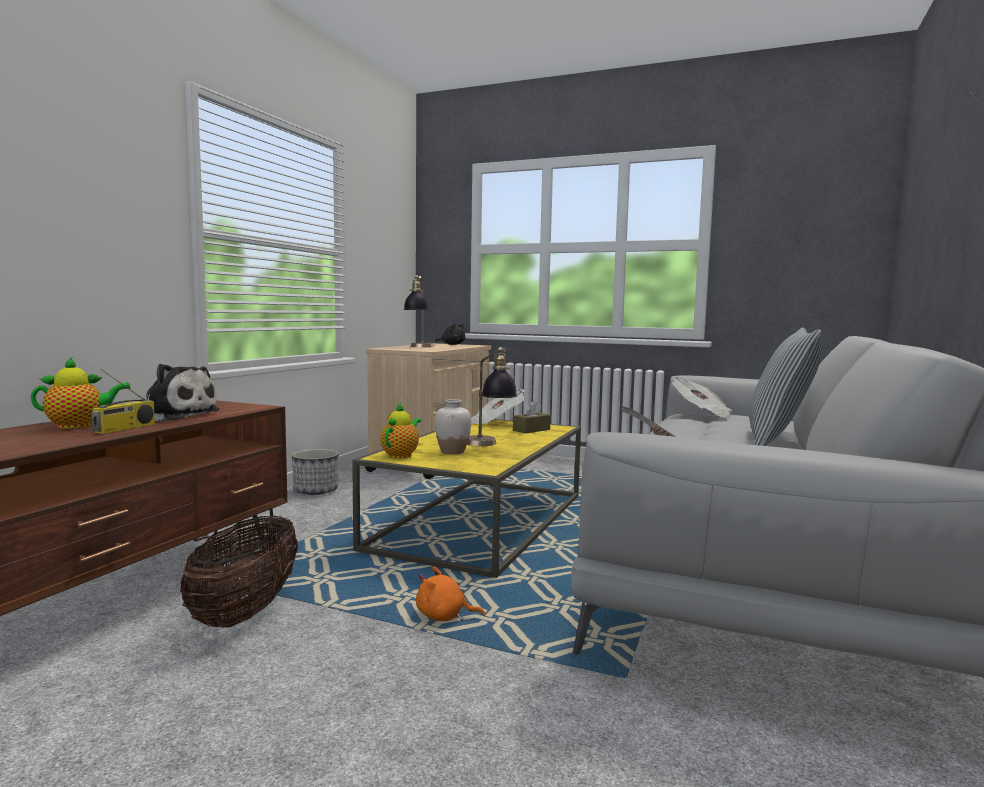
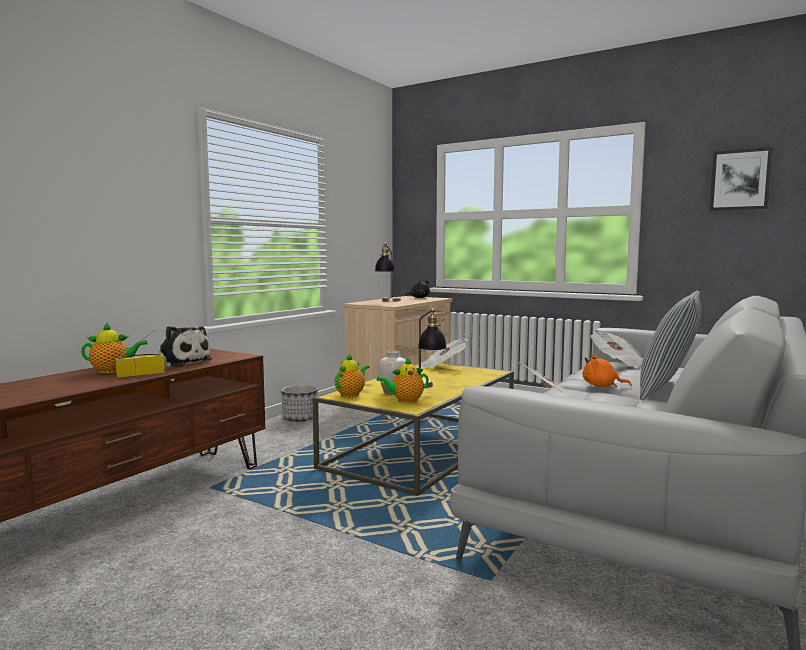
camera: 10 degrees right, 0 degrees up
(125, 428) = (142, 374): radio -> radio turned 150 degrees counterclockwise
(246, 611) = (224, 511): basket -> none
(444, 616) = (366, 524): orange plush toy -> orange plush toy (602, 386)
(473, 461) = (405, 401): none -> teapot
(531, 430) = (469, 374): brown tissue box -> none
(818, 213) = (740, 180): none -> picture

